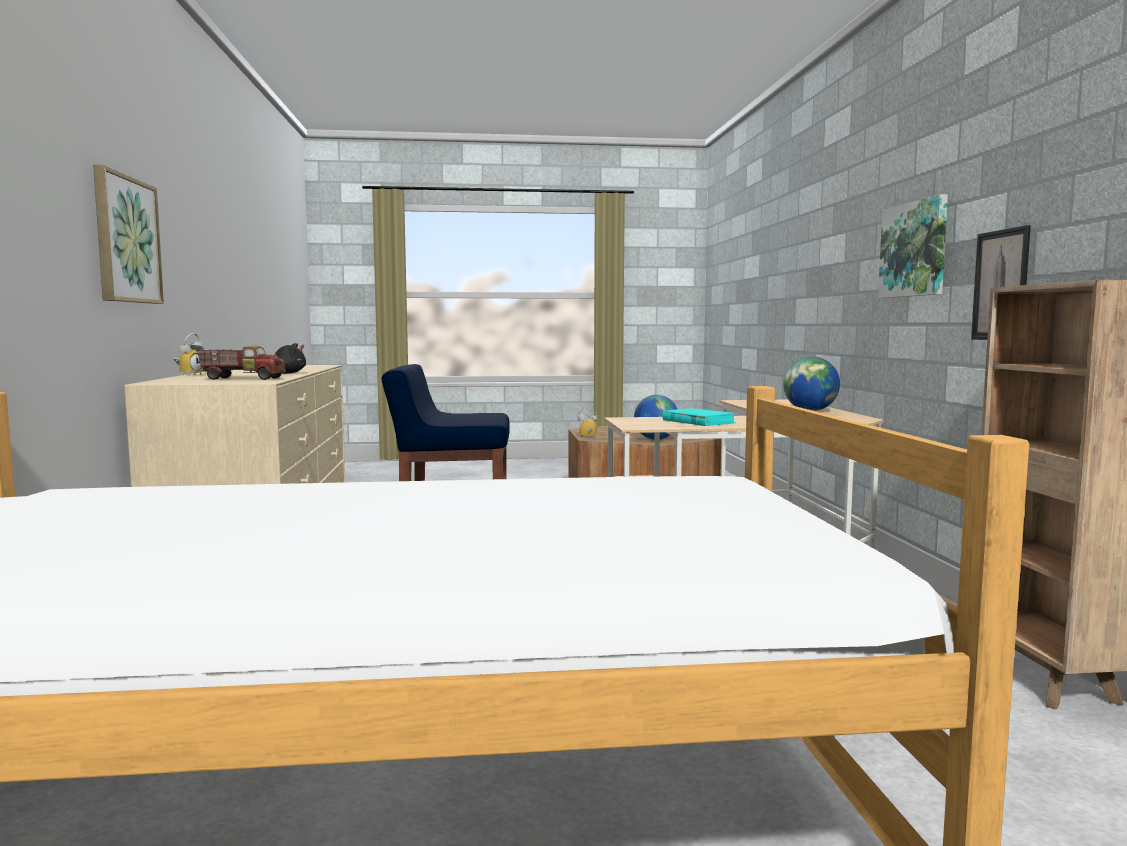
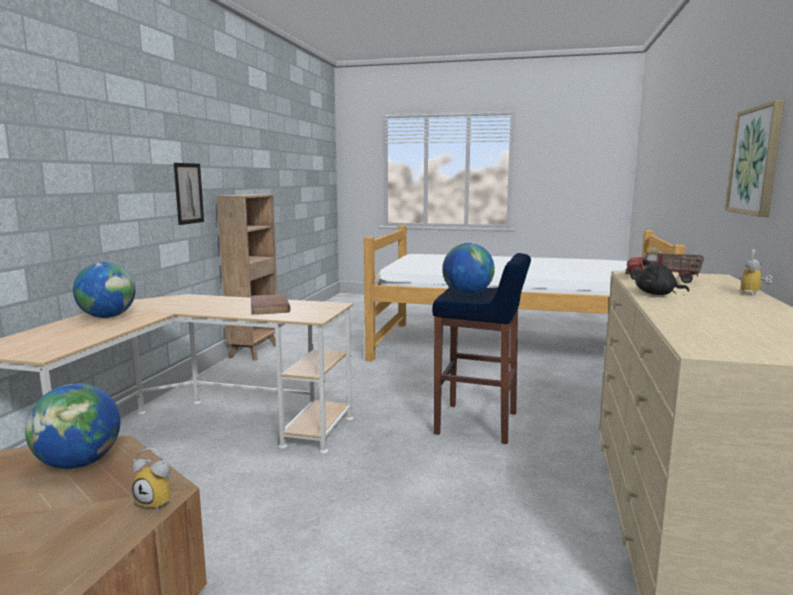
camera: 160 degrees left, 5 degrees up
(470, 415) = (467, 294): none -> globe
(698, 421) = (269, 308): turquoise book -> brown book
(914, 250) = (124, 163): picture -> none

